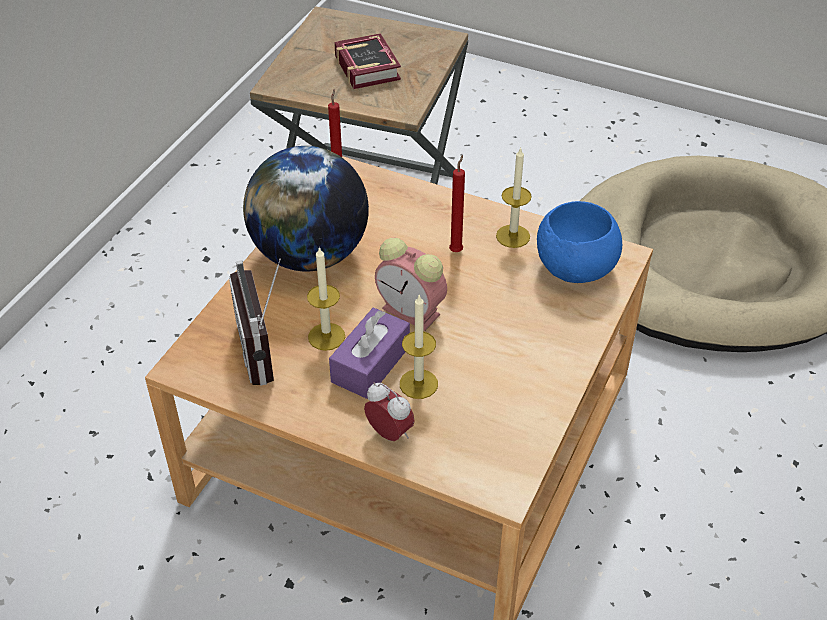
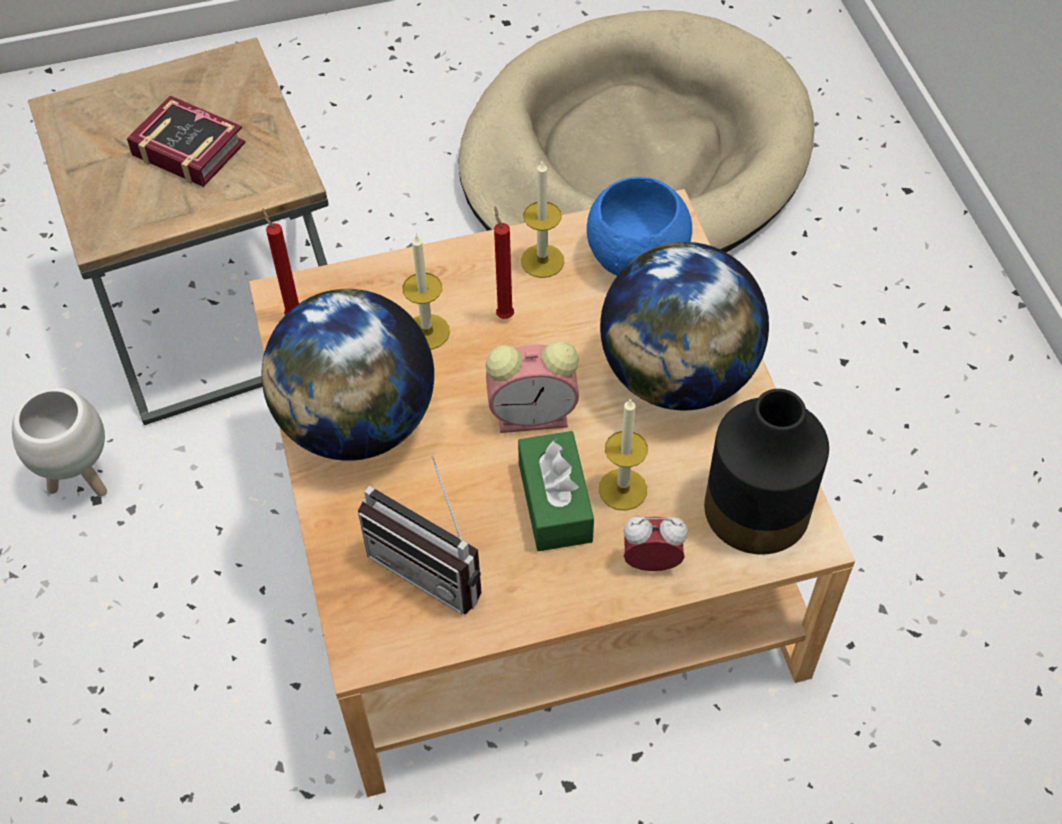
camera: 40 degrees left, 10 degrees up
(209, 244) = (80, 479): none -> white planter
(326, 336) = (478, 504): candle -> candle (427, 332)
(370, 364) = (555, 502): purple tissue box -> green tissue box
(490, 448) = (756, 507): none -> black vase
(525, 346) = (677, 376): none -> globe

